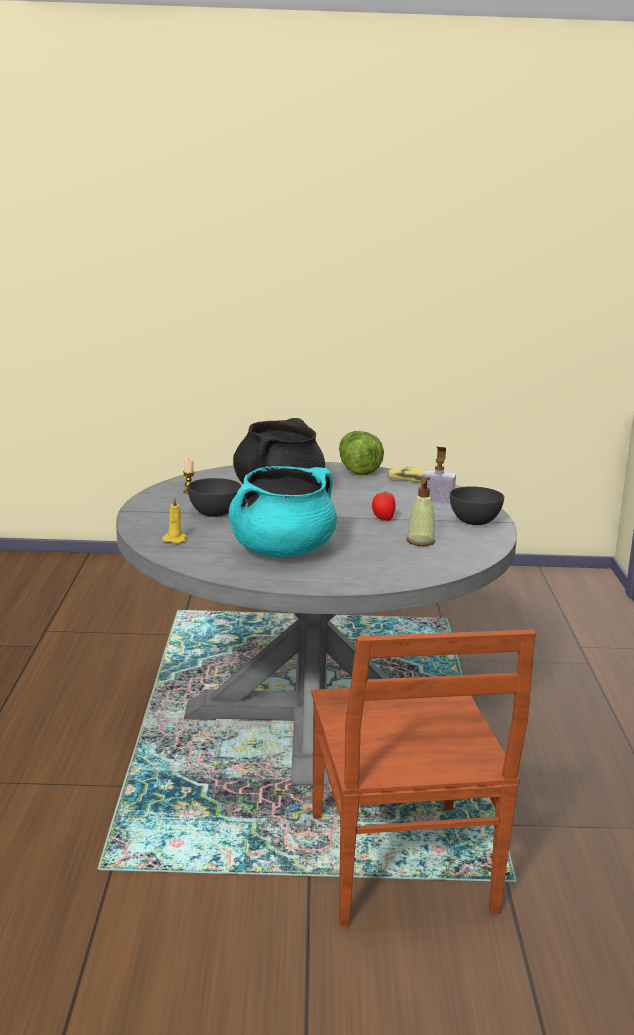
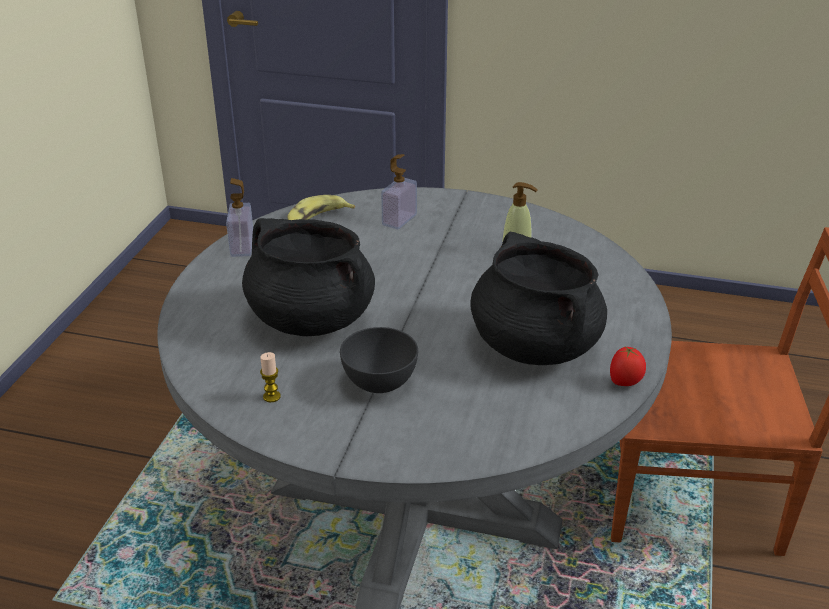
camera: 75 degrees left, 15 degrees up
(175, 539) = (478, 428): yellow candle -> none
(282, 551) = (534, 345): turquoise cooking pot -> black cooking pot
(357, 470) = (242, 247): lettuce -> soap dispenser
(383, 519) = (438, 261): tomato -> tomato (625, 383)
(474, 522) = (460, 209): grey bowl -> none

